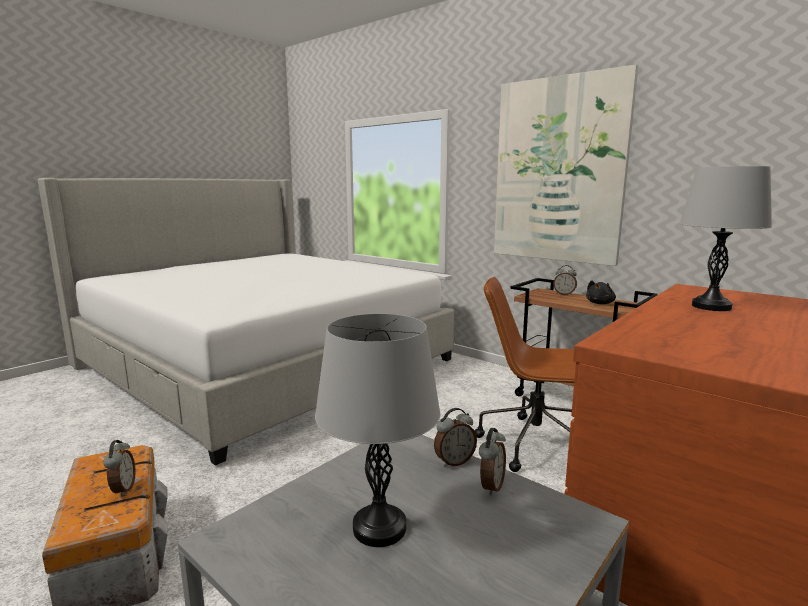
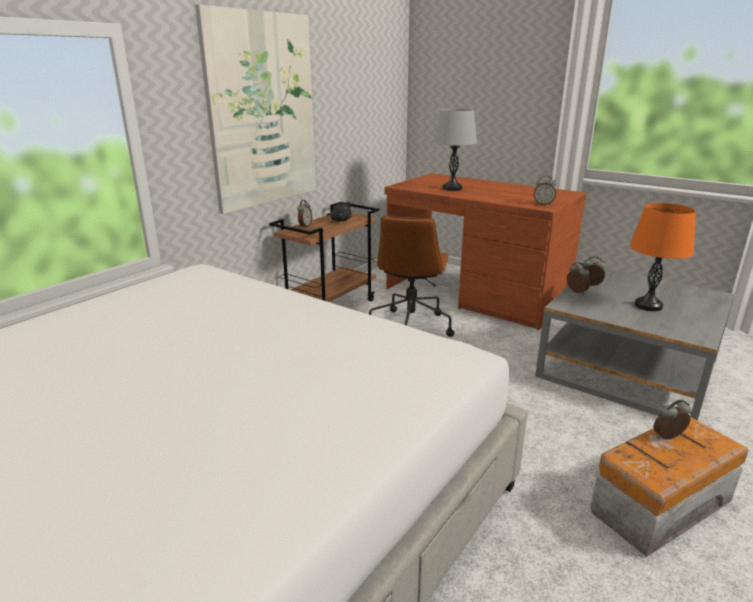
camera: 95 degrees left, 10 degrees up
(379, 528) = (648, 306): grey table lamp -> orange table lamp
(638, 345) = (543, 204): none -> alarm clock

